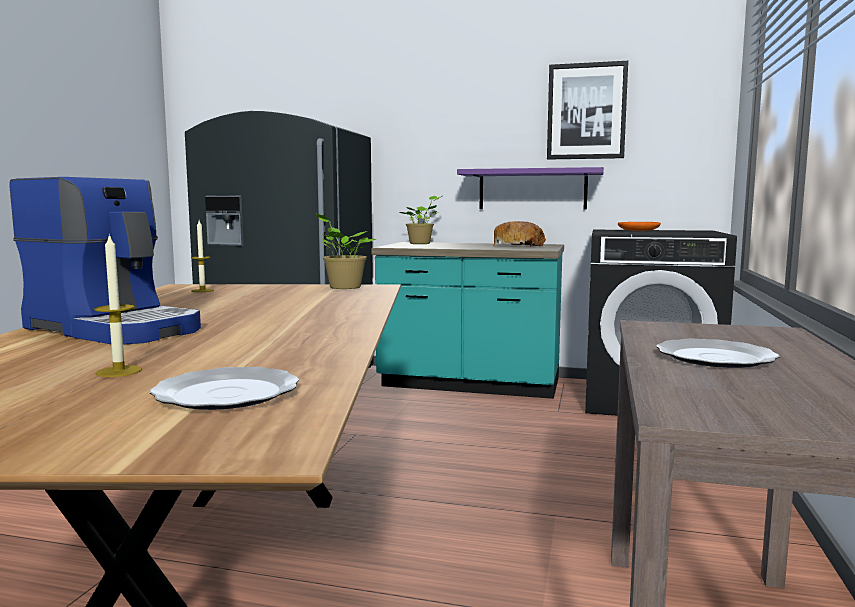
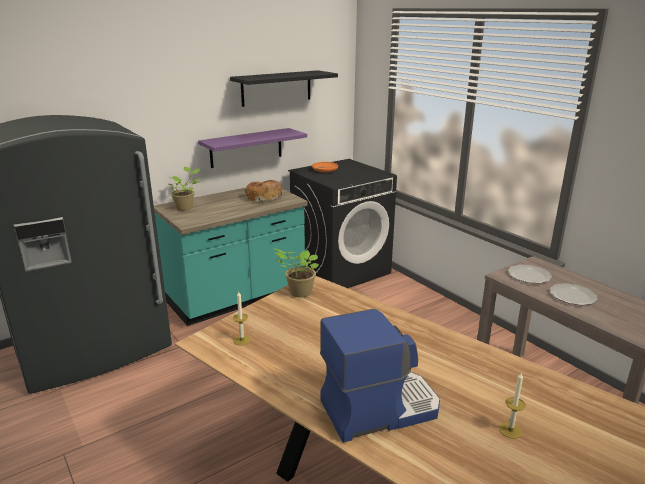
camera: 50 degrees left, 15 degrees up
(225, 393) = (573, 413): plate -> plate (528, 276)
(586, 111) = (276, 88): picture -> black shelf

